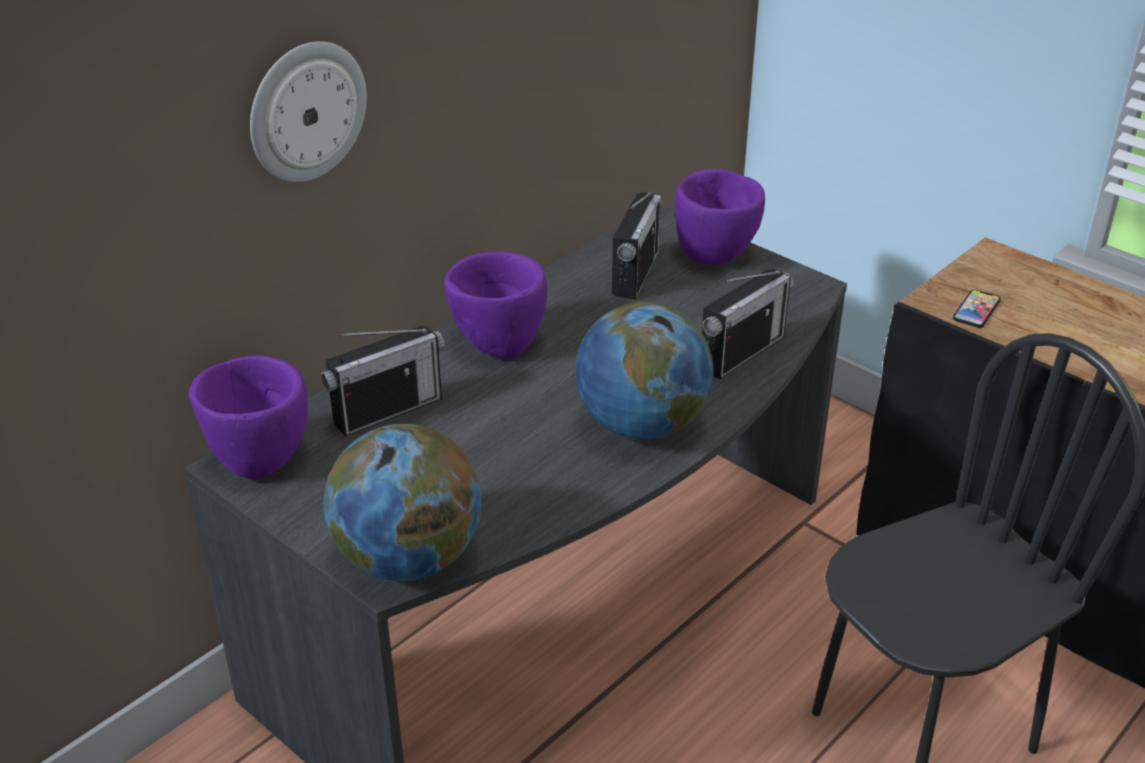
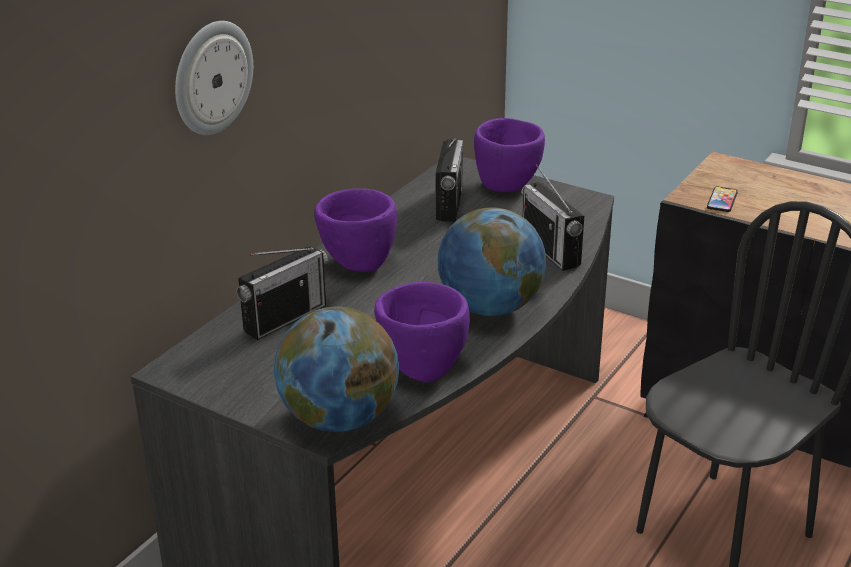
camera: 10 degrees left, 5 degrees down
(259, 459) = (192, 363): purple bowl -> purple bowl (422, 367)
(742, 352) = (550, 250): radio -> radio turned 120 degrees clockwise

